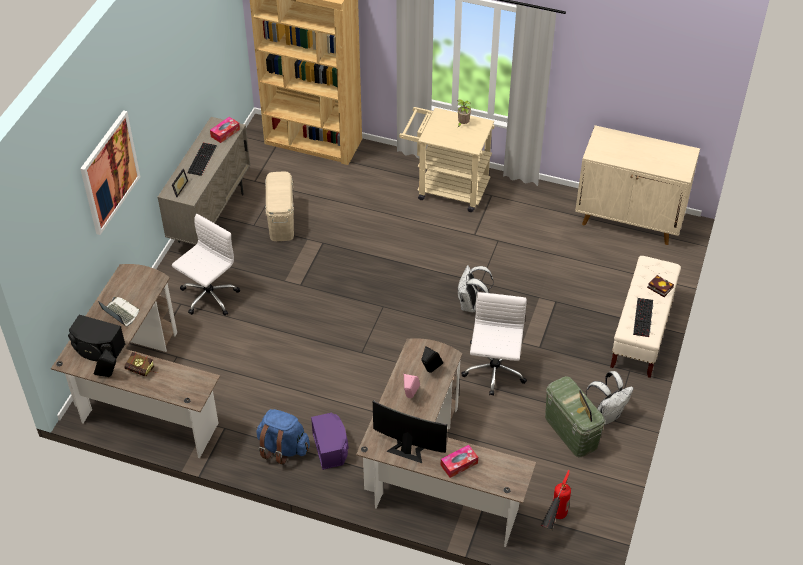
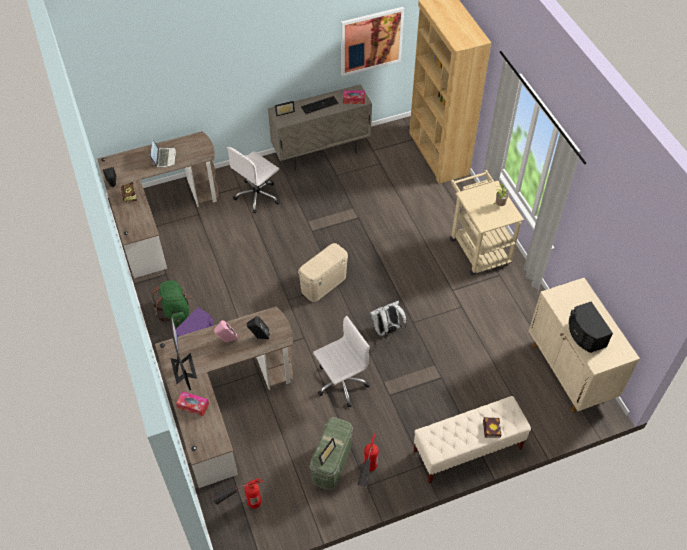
camera: 50 degrees right, 5 degrees up
(98, 349) = (129, 167): black speaker -> black speaker (585, 334)
(109, 172) = (209, 63): picture -> picture (371, 41)
(208, 297) = (258, 196): white office chair -> white office chair turned 135 degrees clockwise
(281, 221) = (354, 186): beige storage box -> beige storage box (323, 284)
(282, 448) = (175, 312): blue backpack -> green backpack
(606, 415) = (367, 476): white backpack -> fire extinguisher
(643, 318) = (450, 436): keyboard -> none

